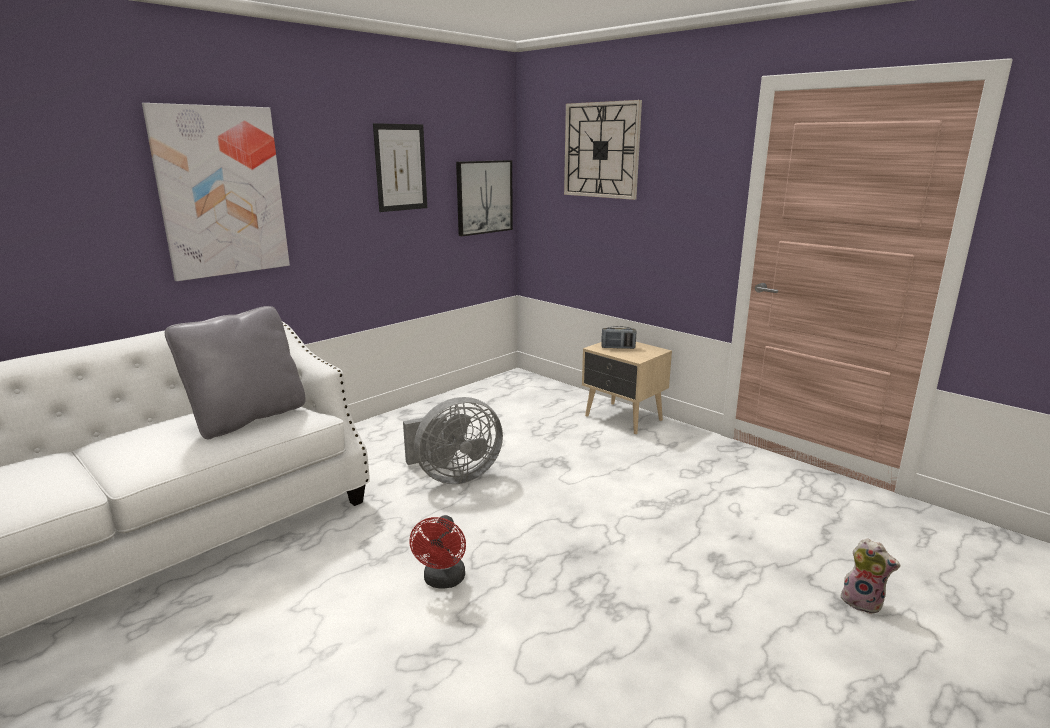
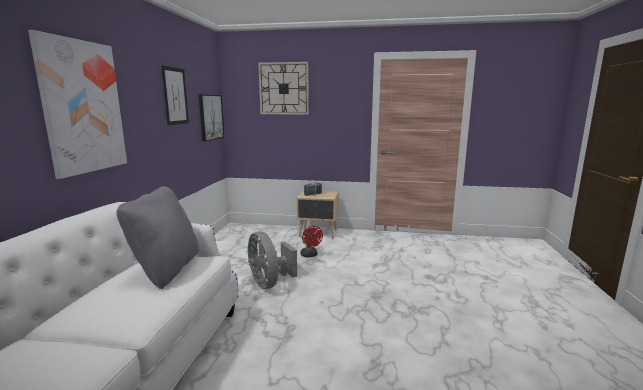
camera: 35 degrees left, 5 degrees down
(443, 581) = (335, 332): red fan -> red fan (310, 255)
(453, 476) = (269, 283): grey fan -> grey fan turned 120 degrees clockwise
(863, 602) = (490, 274): plush toy -> none

